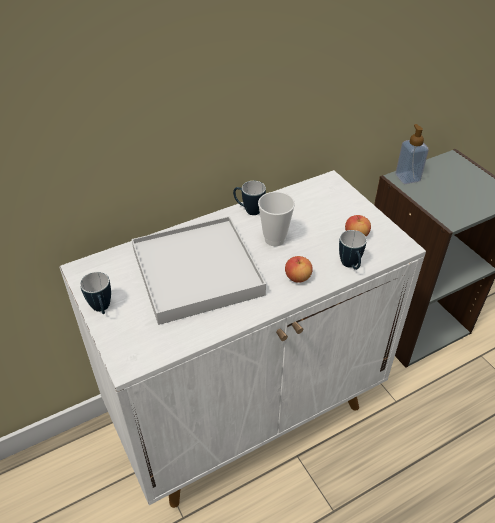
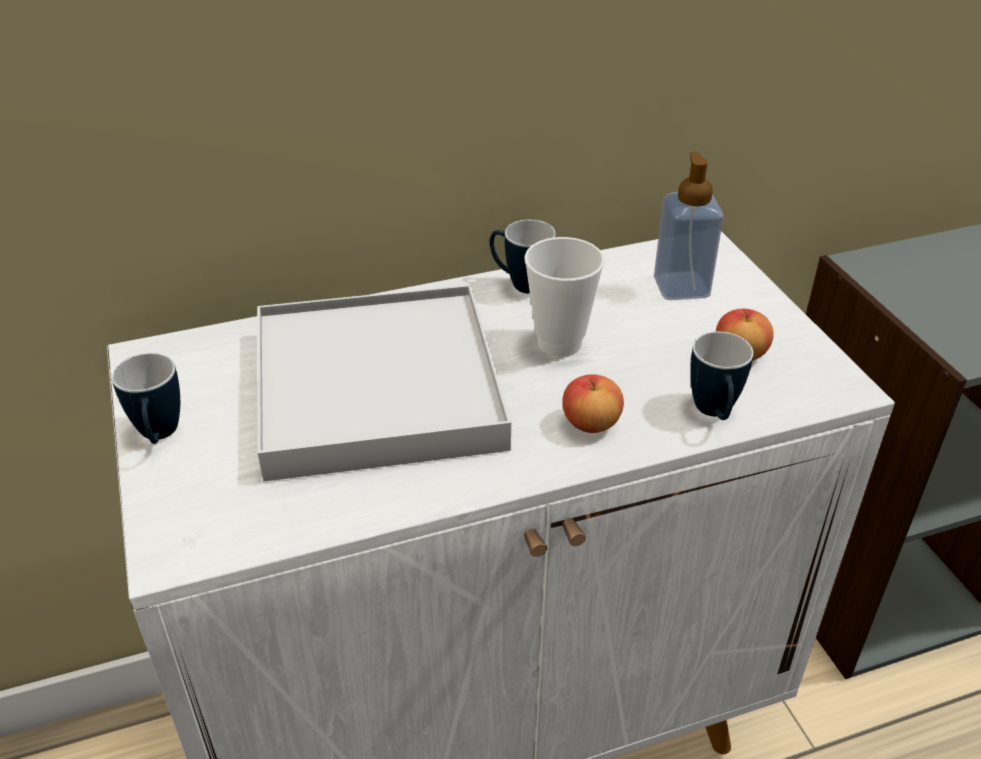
camera: 10 degrees right, 5 degrees down
(407, 178) = (880, 265): soap dispenser -> soap dispenser (681, 287)

